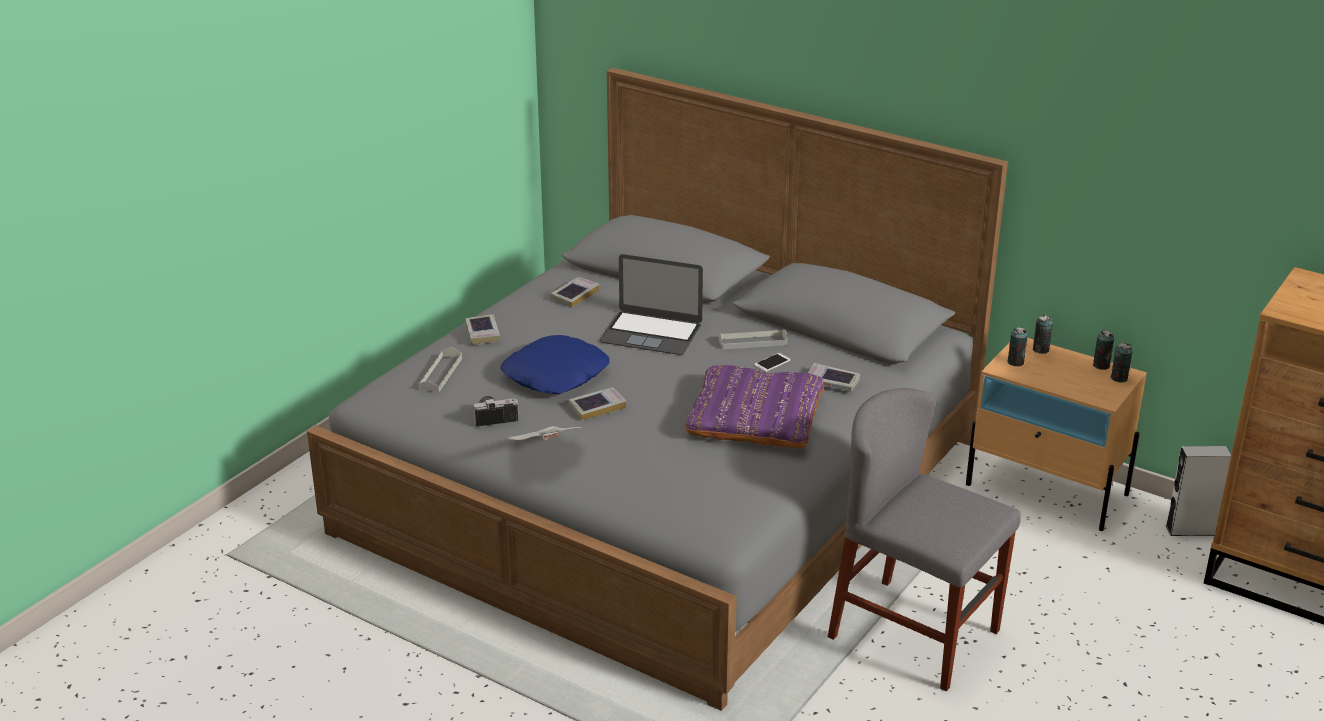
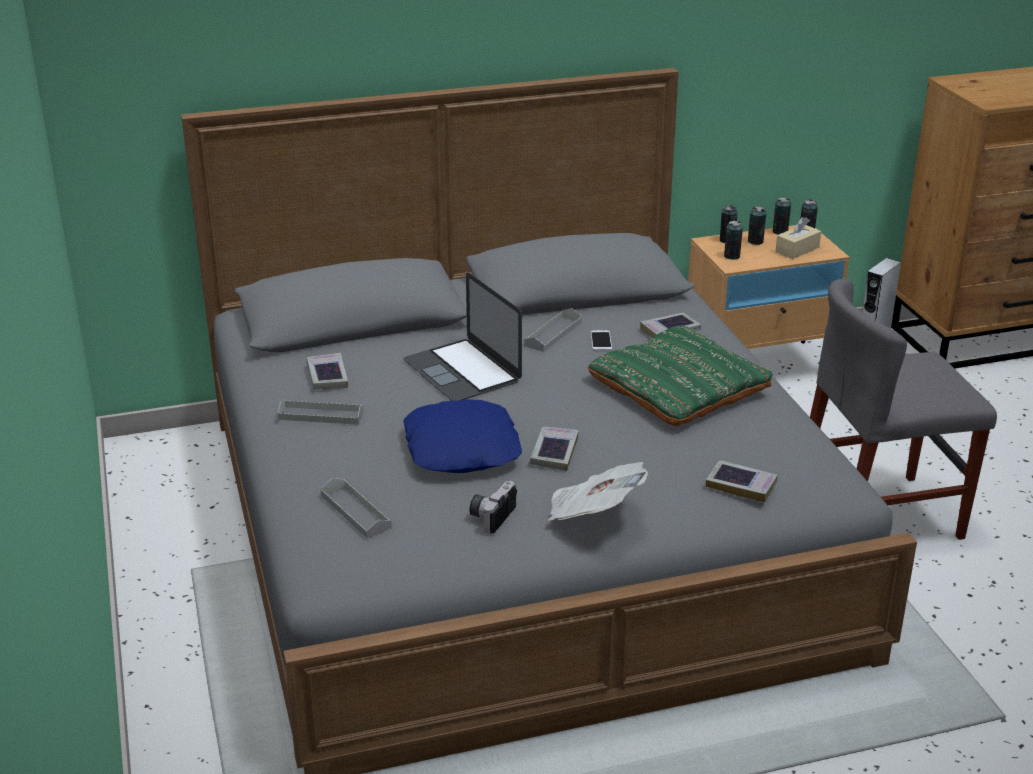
camera: 50 degrees left, 0 degrees up
(483, 333) = (314, 454): book -> book (741, 485)
(527, 315) = (321, 415): none -> grey tray
(651, 333) = (462, 370): laptop -> laptop turned 90 degrees clockwise
(755, 416) = (678, 386): purple pillow -> green pillow
(1061, 362) = (755, 241): none -> can
(1082, 384) = (797, 249): none -> beige tissue box

